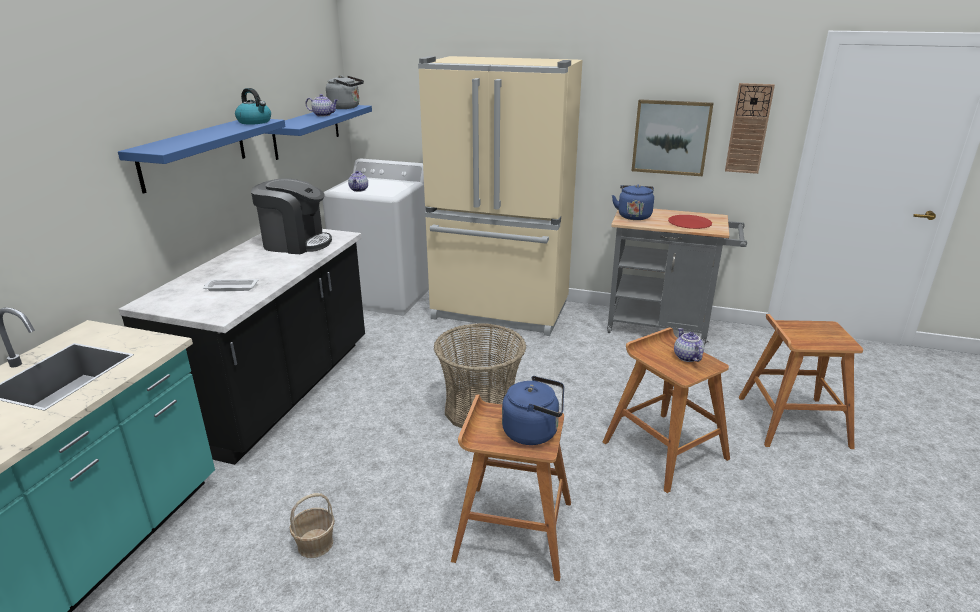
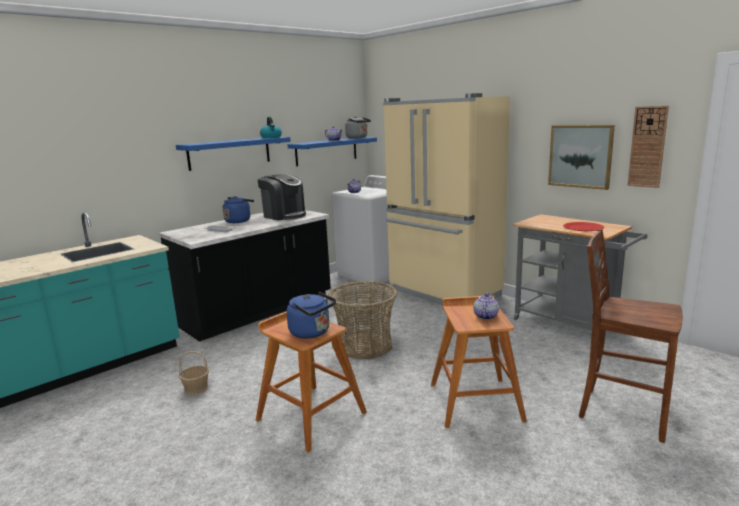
camera: 30 degrees right, 10 degrees down
(634, 216) = (540, 220): blue kettle -> blue kettle (239, 221)
(791, 421) = (621, 412): brown stool -> brown chair

